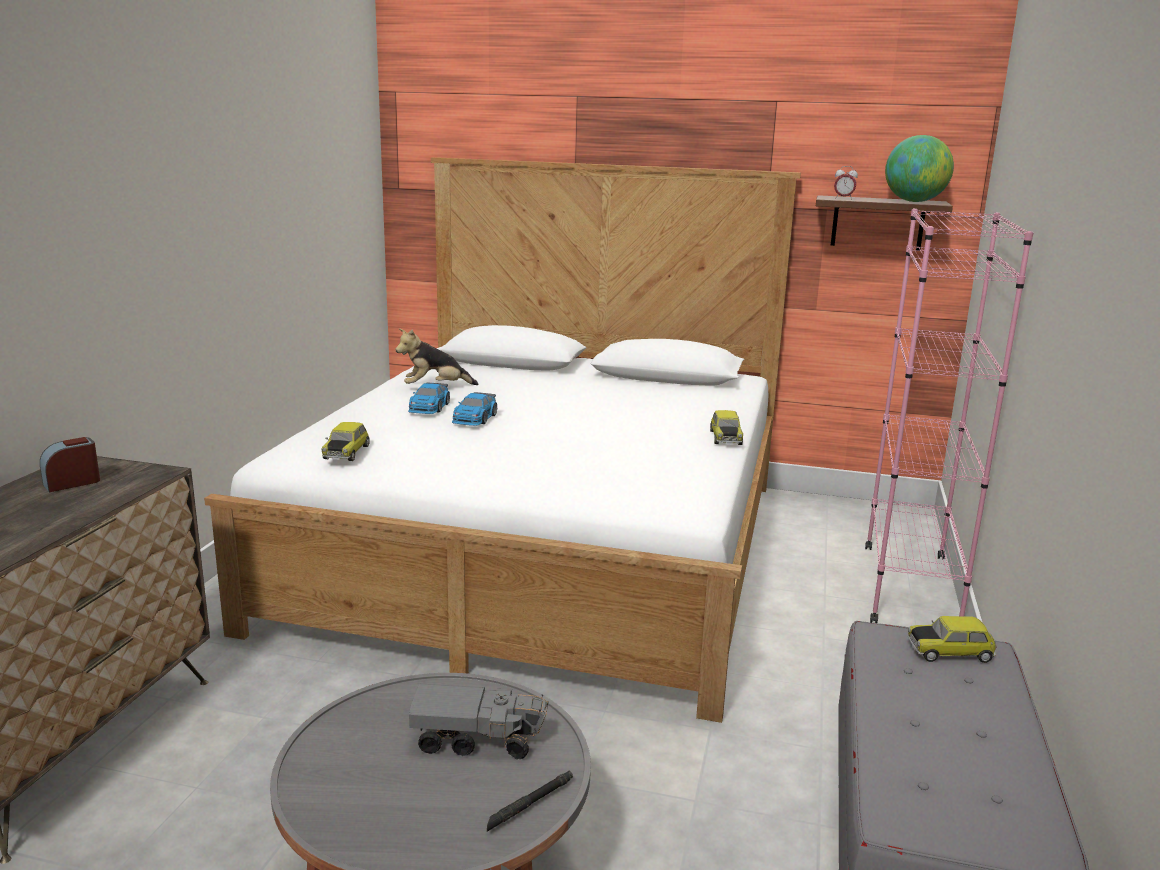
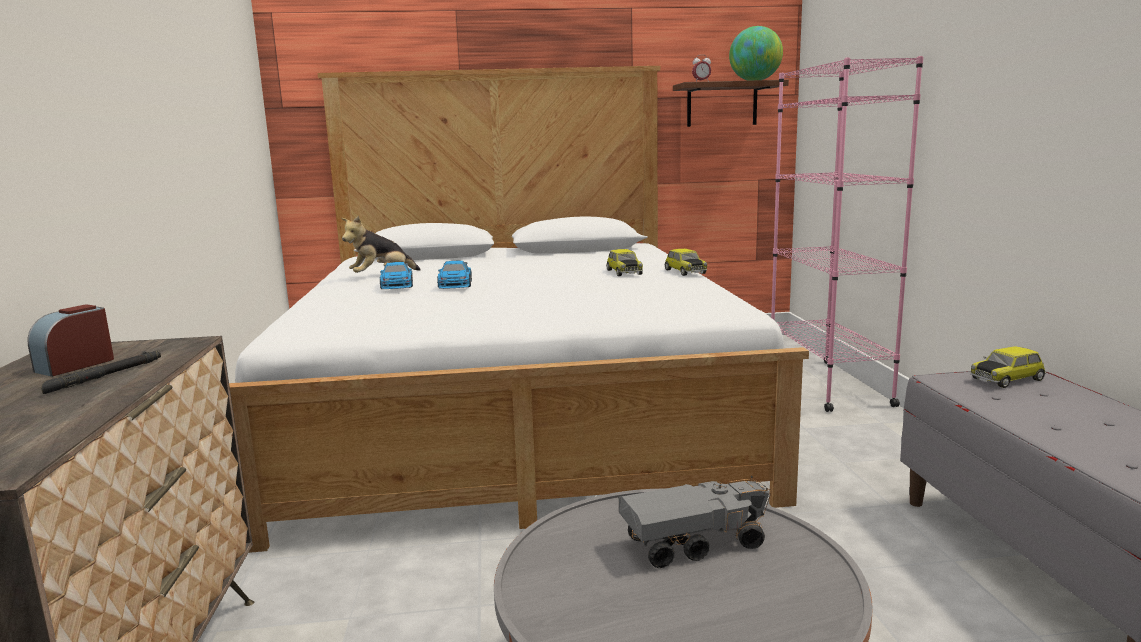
camera: 20 degrees left, 5 degrees down
(345, 452) = (359, 319): toy car -> toy car (623, 272)
(529, 804) = (818, 582): black flashlight -> black flashlight (105, 376)

